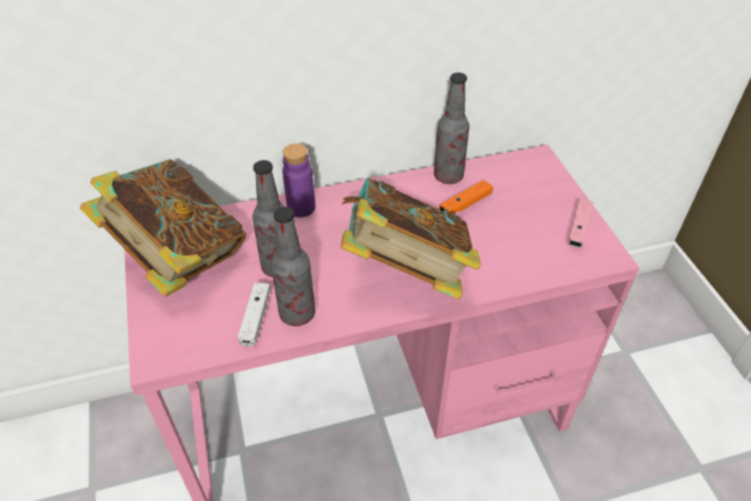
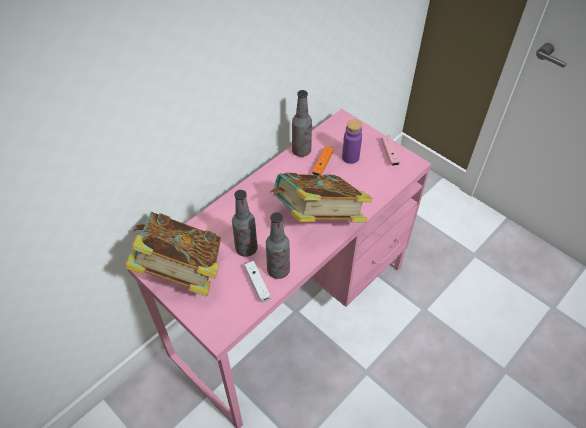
camera: 30 degrees left, 5 degrees up
(301, 208) = (231, 207): purple bottle -> purple bottle (350, 157)

